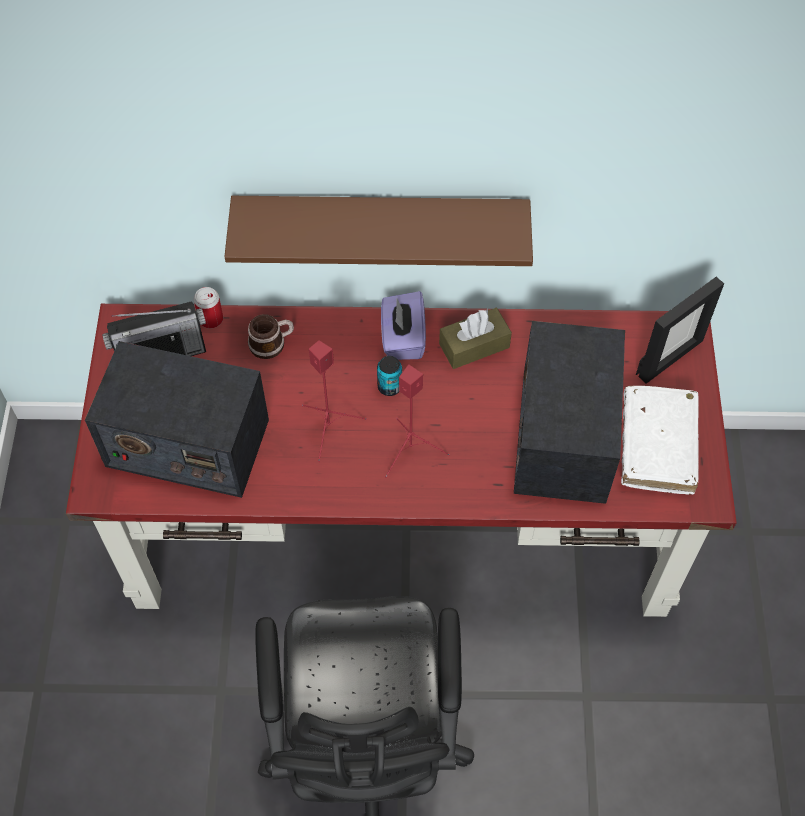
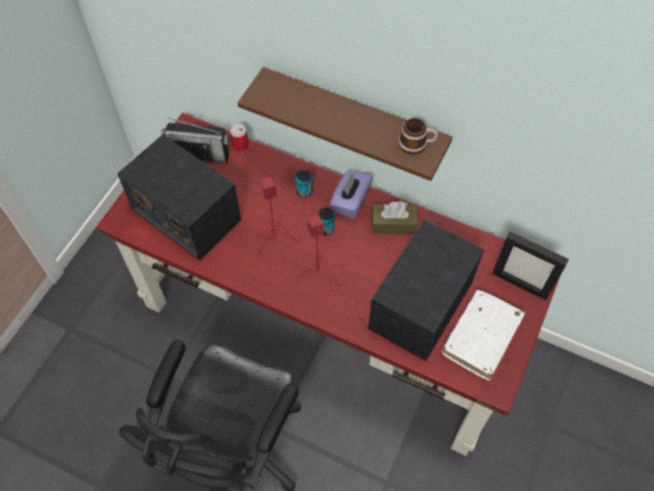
camera: 25 degrees right, 0 degrees up
(272, 343) = (268, 174): mug -> mug (416, 144)
(333, 348) = (304, 191): none -> can
(669, 357) = (520, 283): picture frame -> picture frame turned 45 degrees clockwise

